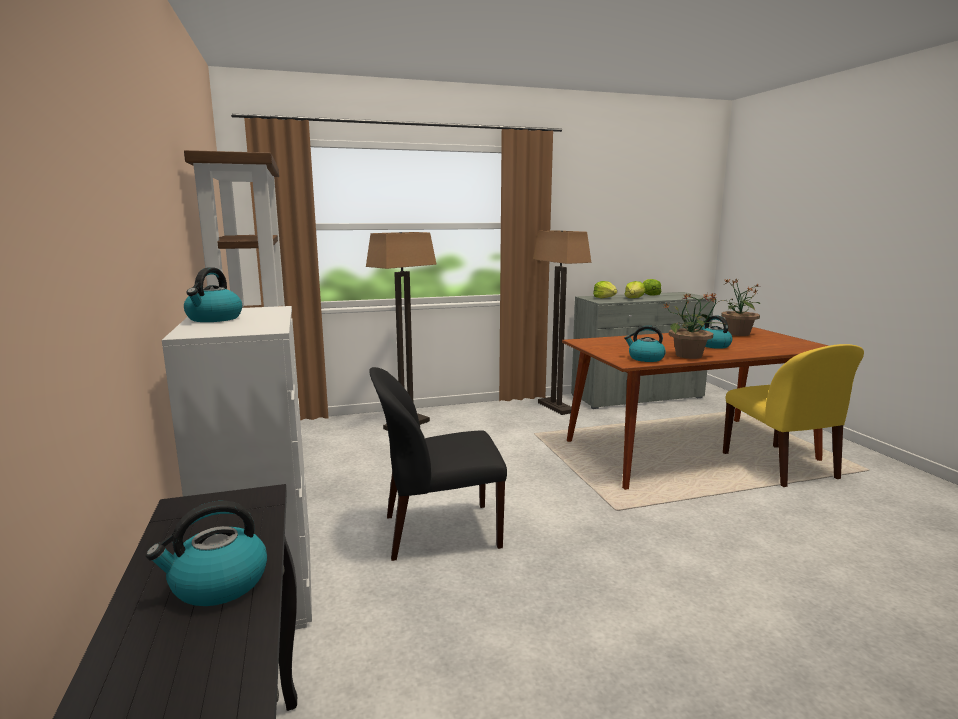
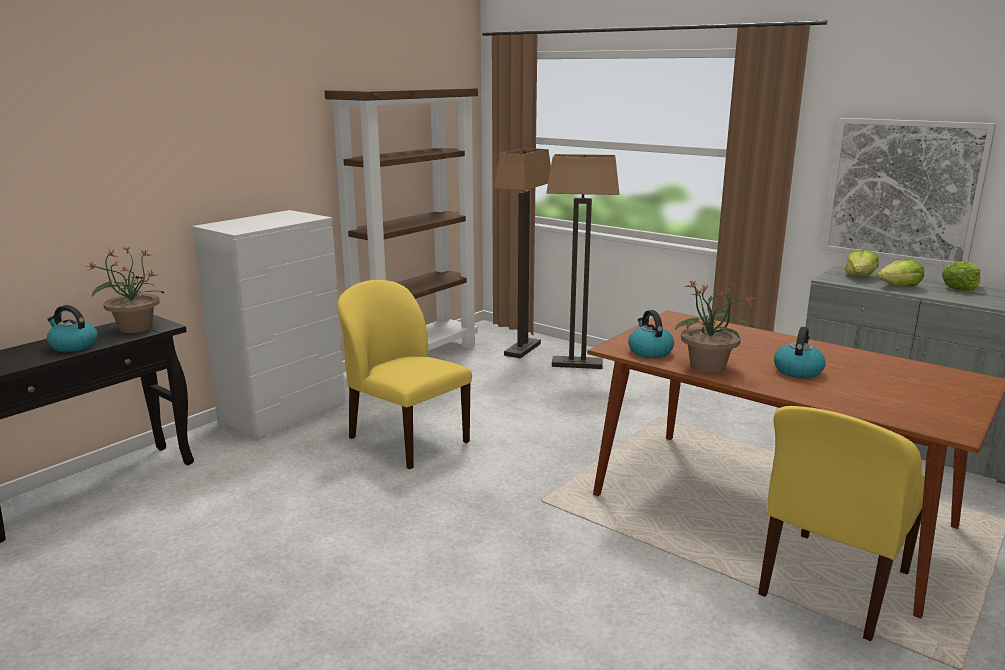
camera: 55 degrees right, 5 degrees up
(214, 319) = (260, 218): kettle -> none
(438, 532) = (406, 439): black chair -> yellow chair
(555, 407) = (755, 407): floor lamp -> floor lamp (522, 349)
(605, 241) = (903, 191): none -> picture
(737, 334) = (918, 374): potted plant -> potted plant (135, 328)

